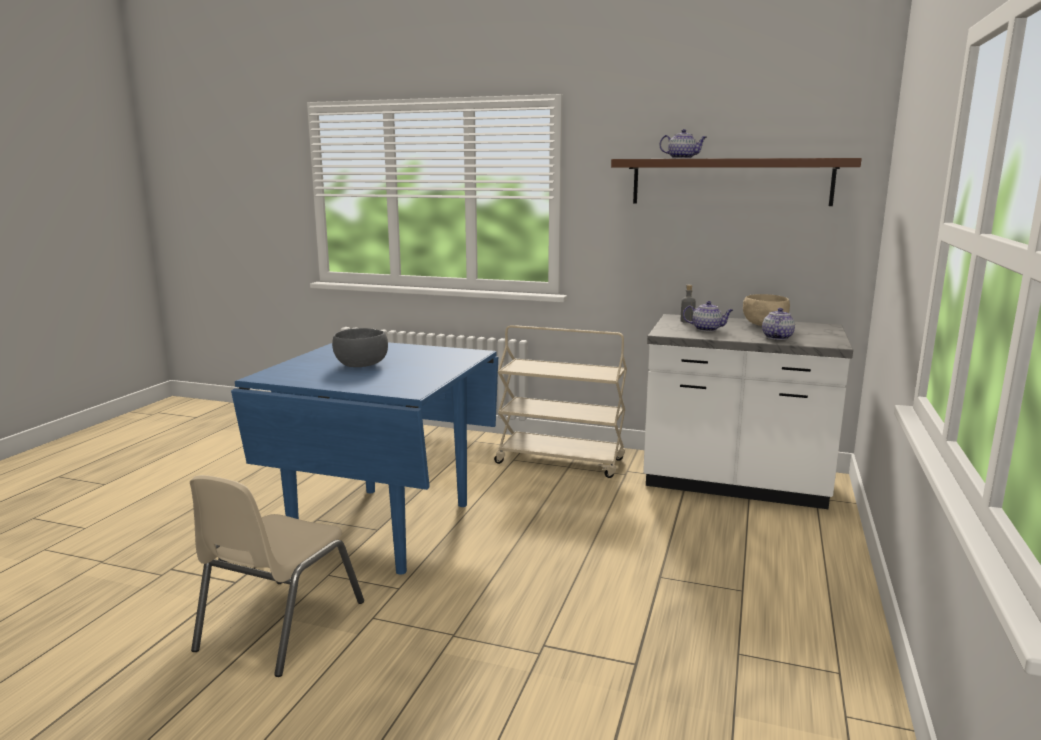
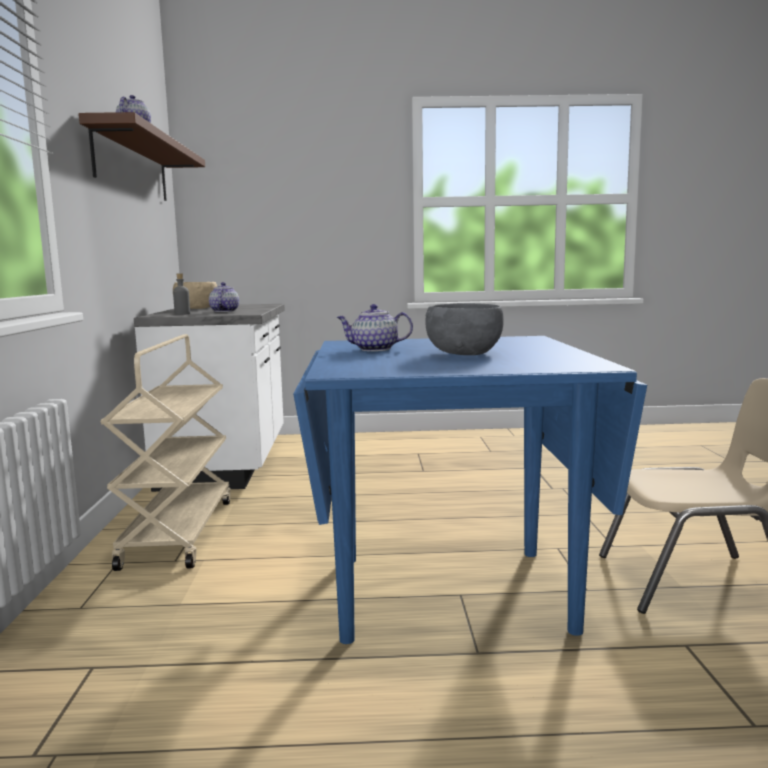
camera: 110 degrees left, 5 degrees down
(777, 337) = (252, 307): teapot -> teapot (374, 349)

